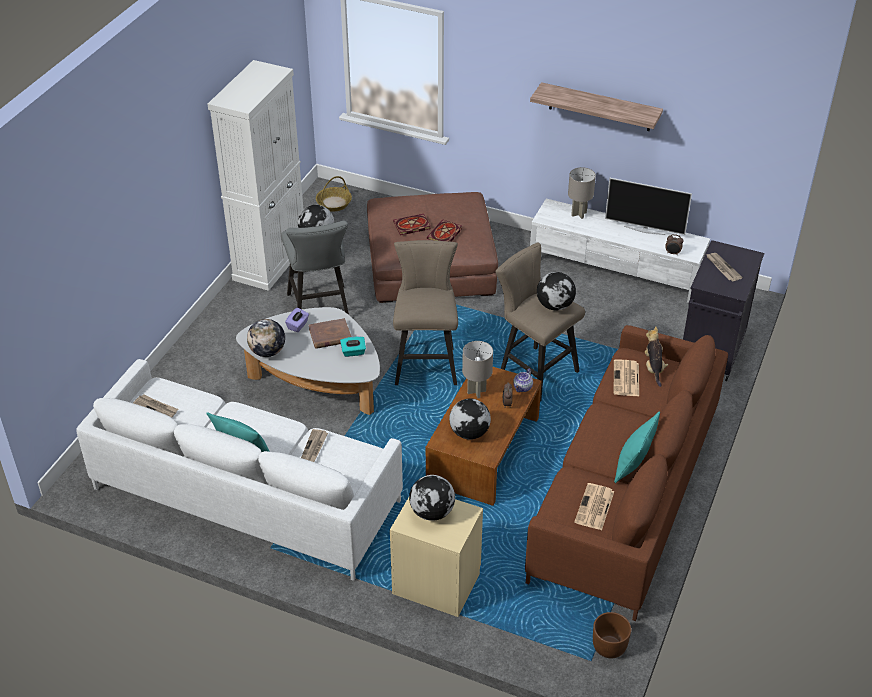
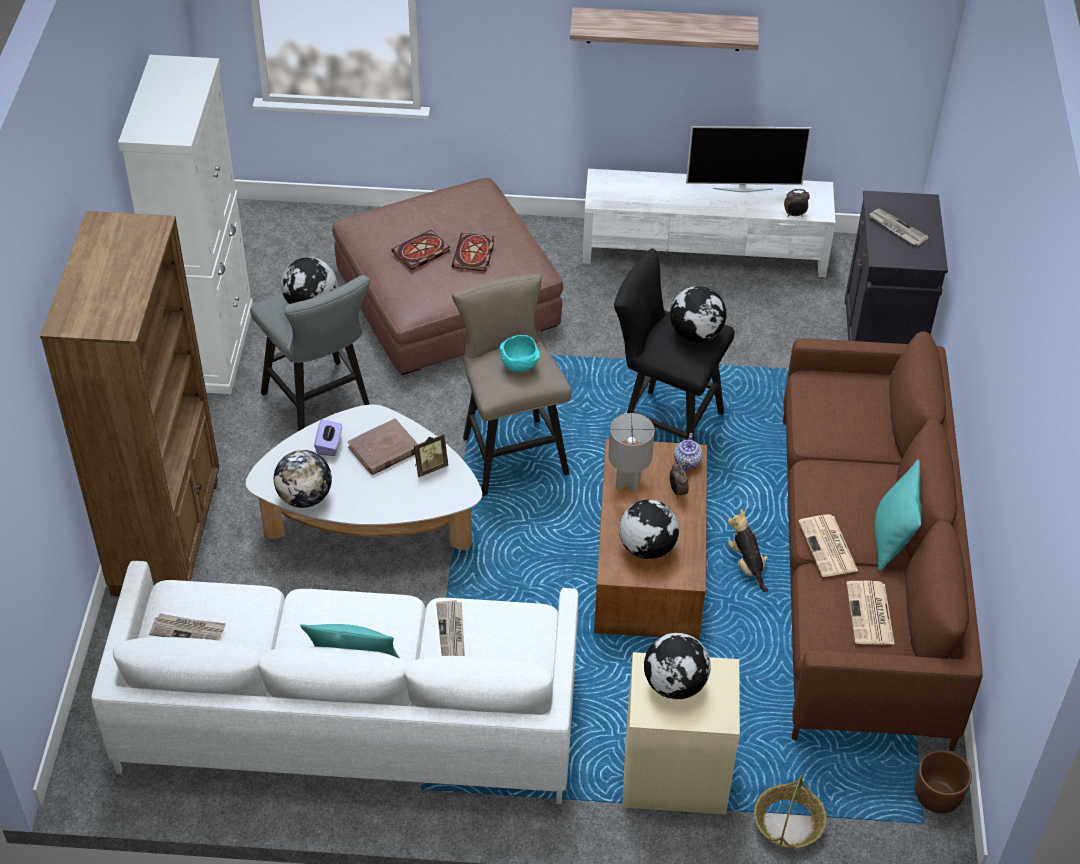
camera: 20 degrees left, 5 degrees up
(191, 362) = (168, 536): none -> brown bookcase
(334, 203) = (263, 235): basket -> basket (788, 823)
(353, 352) = (430, 467): turquoise tissue box -> picture frame
(429, 300) = (520, 365): none -> turquoise bowl
(534, 371) = (663, 426): beige stool -> black stool
(578, 214) = (643, 183): grey table lamp -> none
(626, 379) = (825, 416): newspaper -> newspaper (828, 547)
(653, 368) = (852, 391): plush toy -> plush toy (747, 565)

